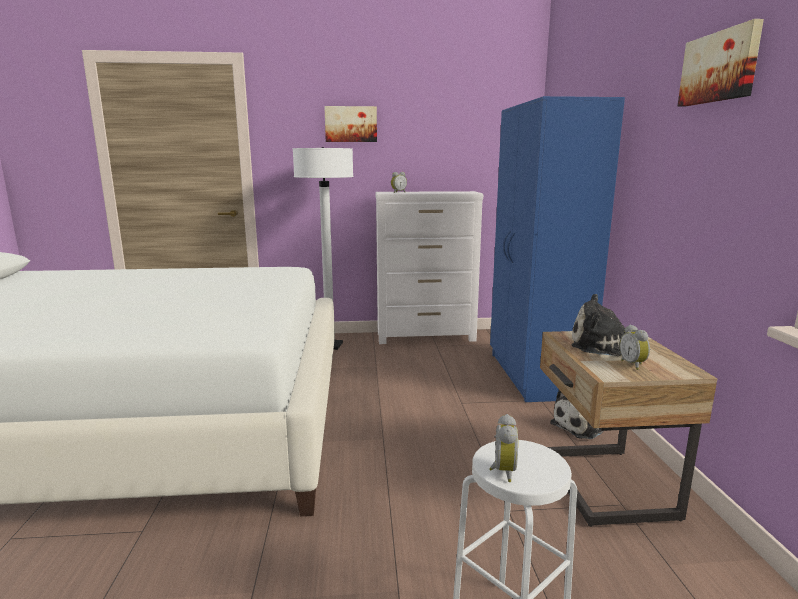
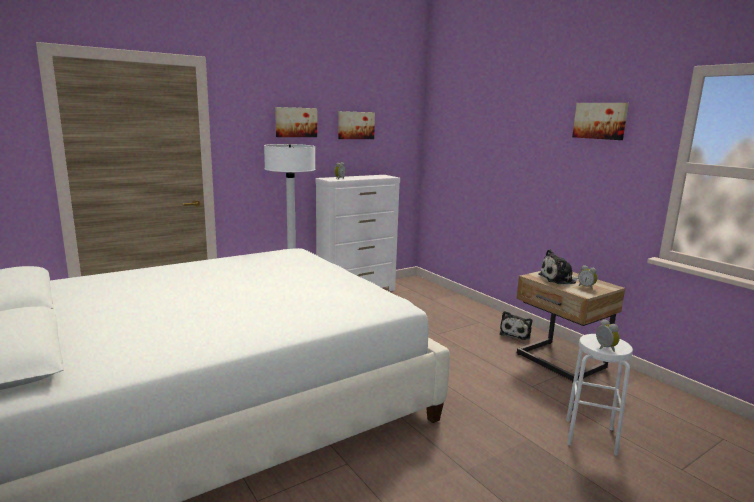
camera: 30 degrees left, 0 degrees up
(433, 127) = (355, 125): none -> picture
(535, 376) = (459, 307): blue wardrobe -> none

